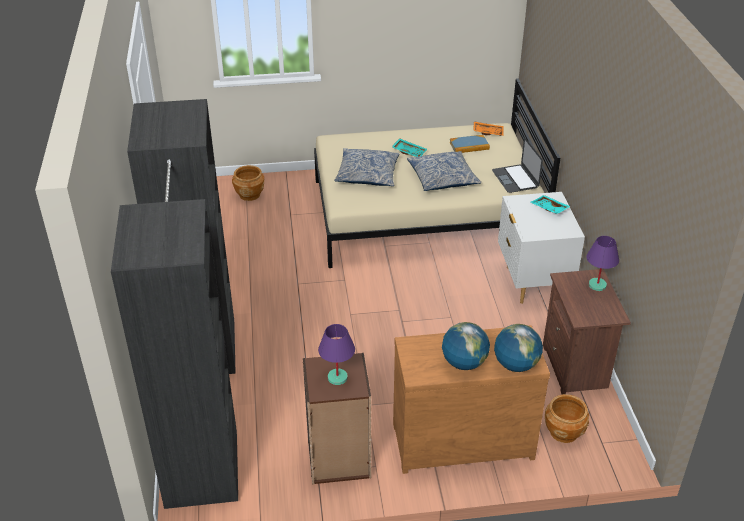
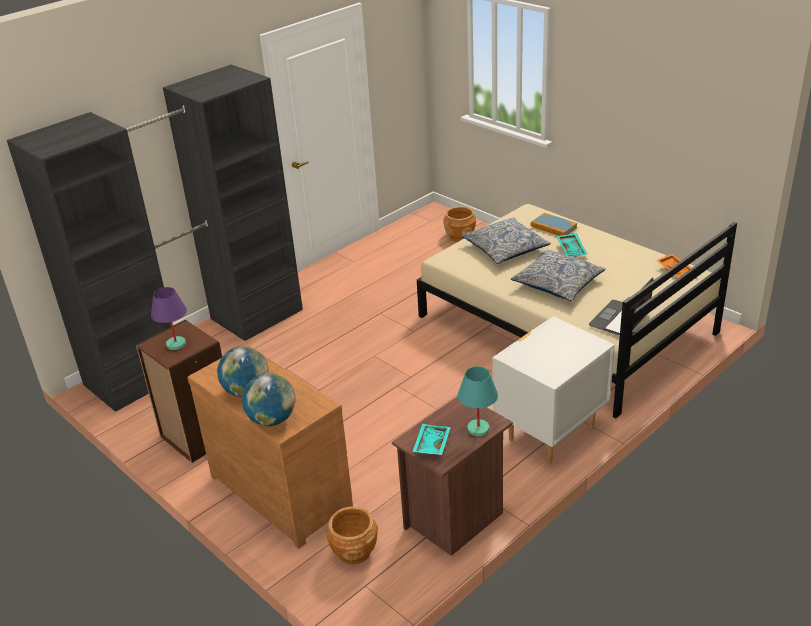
camera: 55 degrees right, 5 degrees down
(469, 146) = (635, 272): book -> book (553, 227)
(549, 209) = (571, 349): turquoise tray -> turquoise tray (431, 444)
(597, 285) = (477, 429): purple table lamp -> turquoise table lamp

